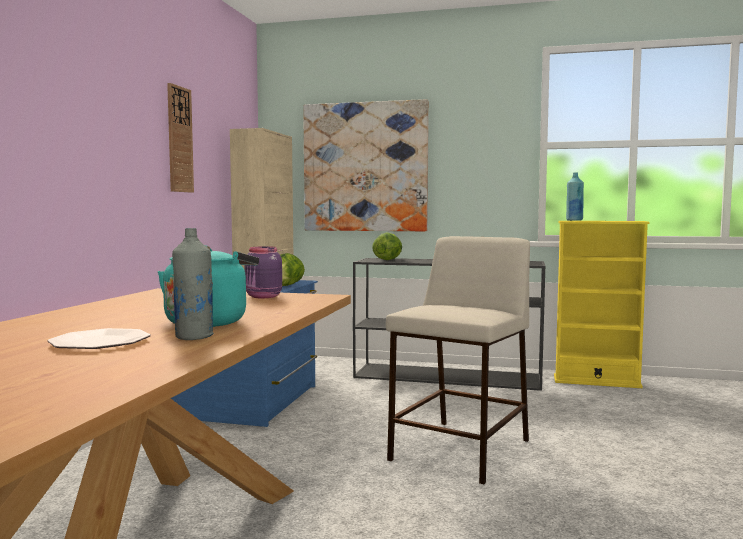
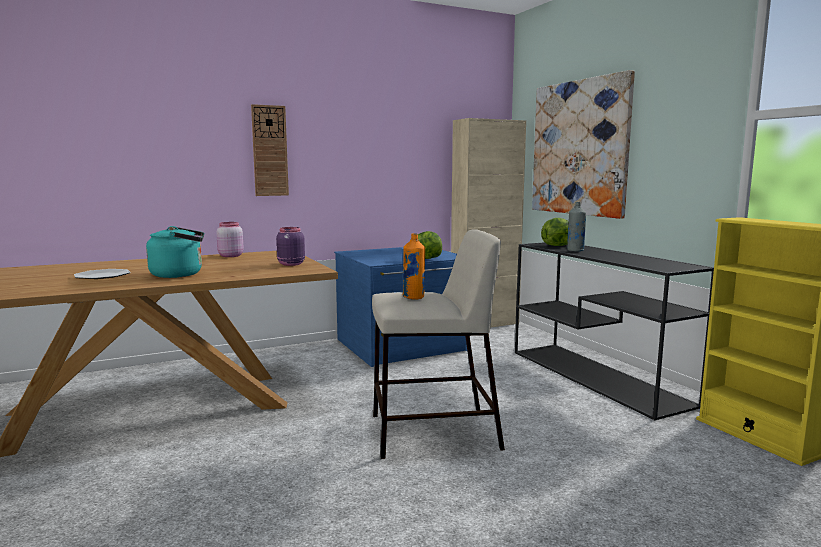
camera: 50 degrees right, 5 degrees up
(126, 301) = (230, 256): none -> pink jar
(179, 139) = (386, 135): wall clock -> wall clock (270, 151)
(194, 337) = (130, 281): grey bottle -> grey bottle (575, 250)
(452, 308) = (413, 297): none -> orange bottle
(574, 220) = (743, 219): blue bottle -> none

